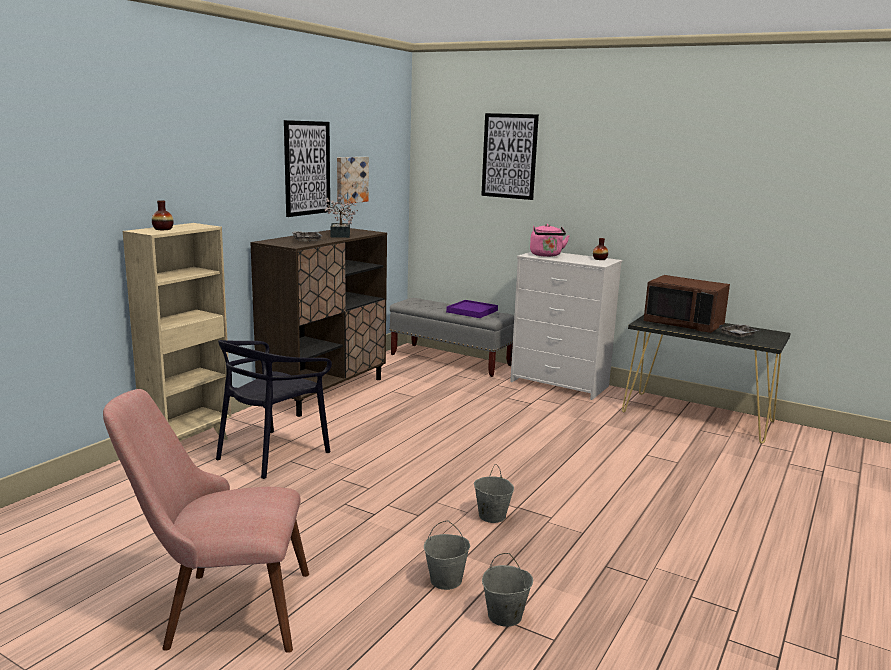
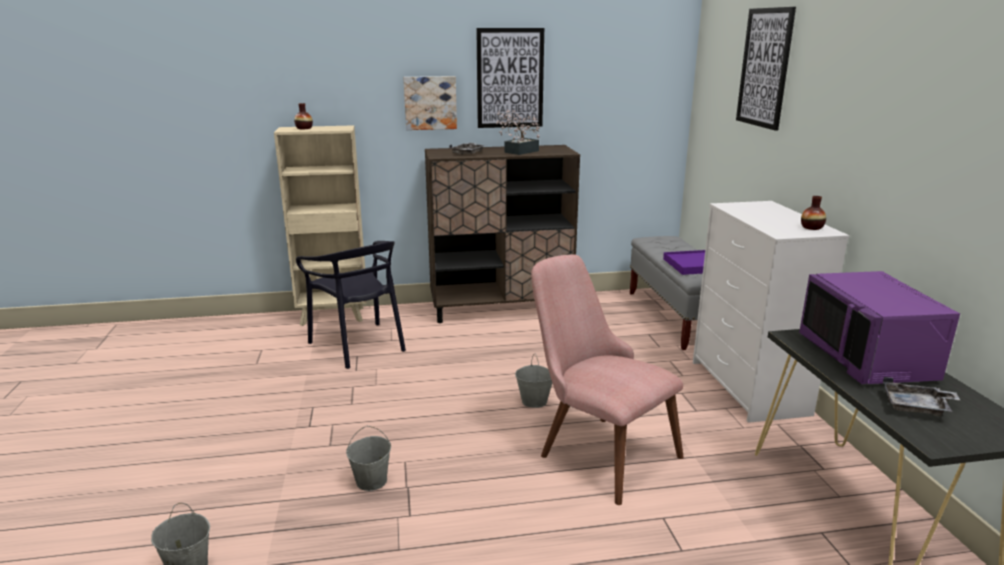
camera: 50 degrees right, 5 degrees up
(219, 610) = (111, 437): pink chair -> pink chair (596, 449)
(272, 454) = (359, 345): black chair -> black chair turned 120 degrees counterclockwise
(351, 179) = (580, 92): picture -> picture (430, 103)
(446, 580) = (227, 509): grey bucket -> grey bucket (534, 401)
(546, 255) = (750, 209): pink kettle -> none
(684, 324) = (867, 358): brown microwave -> purple microwave

